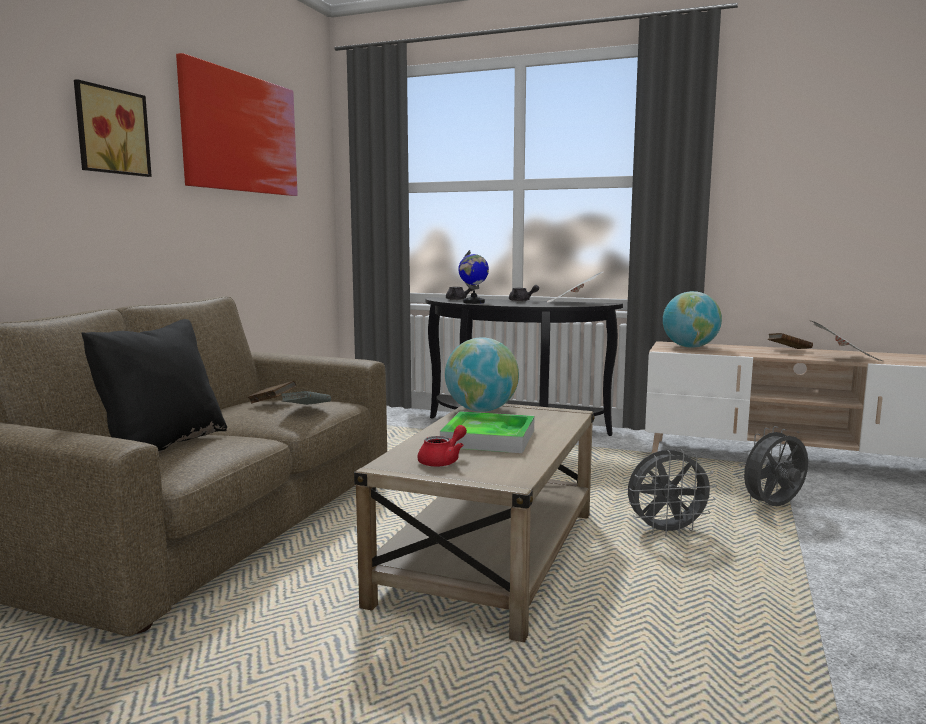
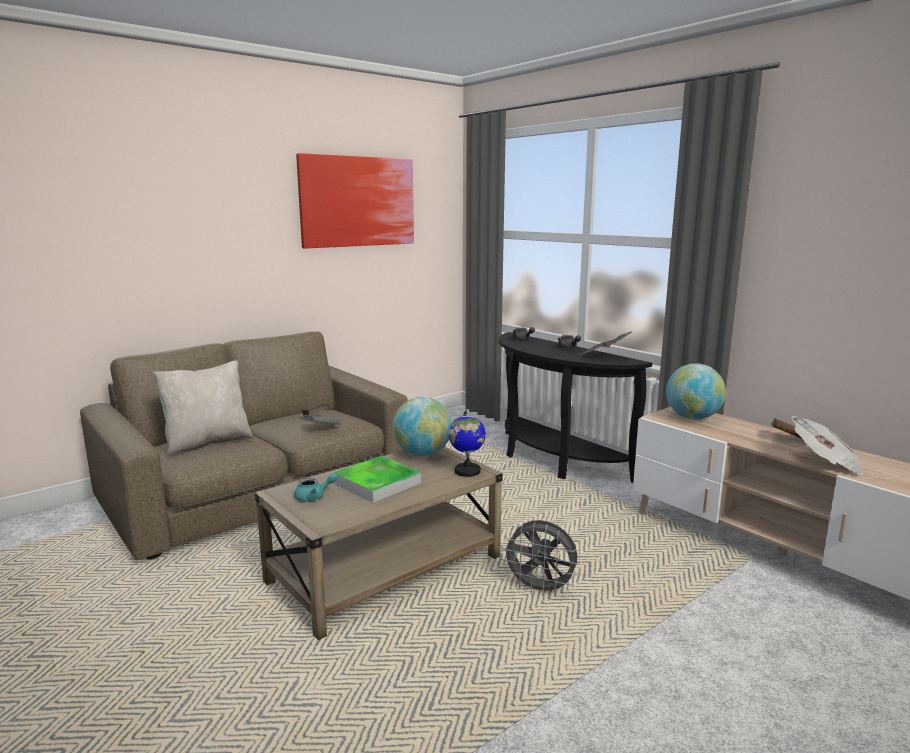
camera: 30 degrees right, 5 degrees up
(110, 131) = (238, 219): picture -> none
(162, 444) = (207, 442): black pillow -> beige pillow
(443, 461) = (314, 497): red teapot -> turquoise teapot
(473, 302) = (522, 346): globe -> globe (467, 471)
(773, 507) = (673, 596): grey fan -> none

